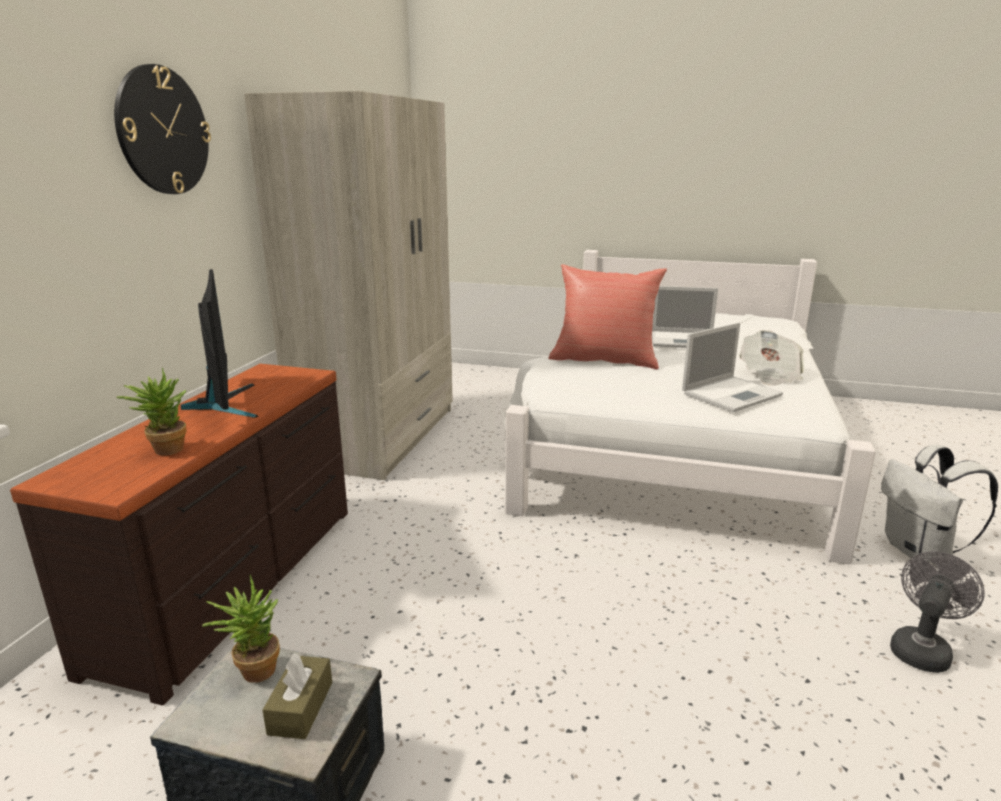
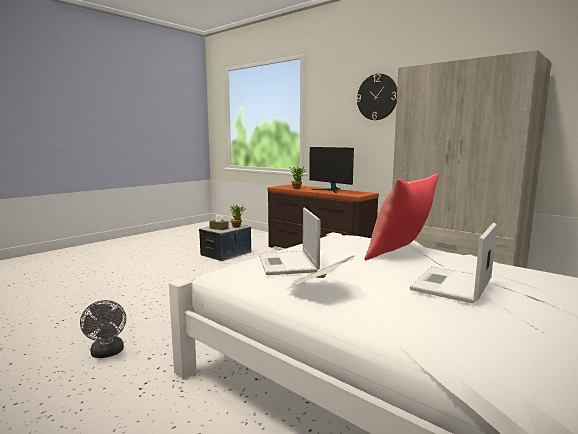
camera: 115 degrees right, 10 degrees down
(224, 403) = (330, 190): monitor -> monitor turned 45 degrees clockwise
(919, 551) = (139, 418): white backpack -> none

